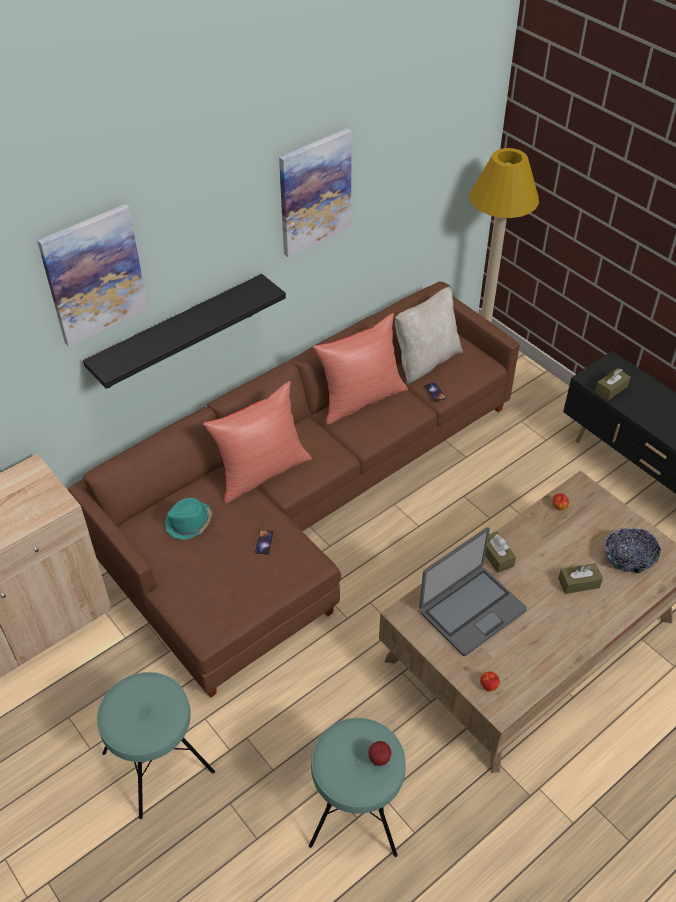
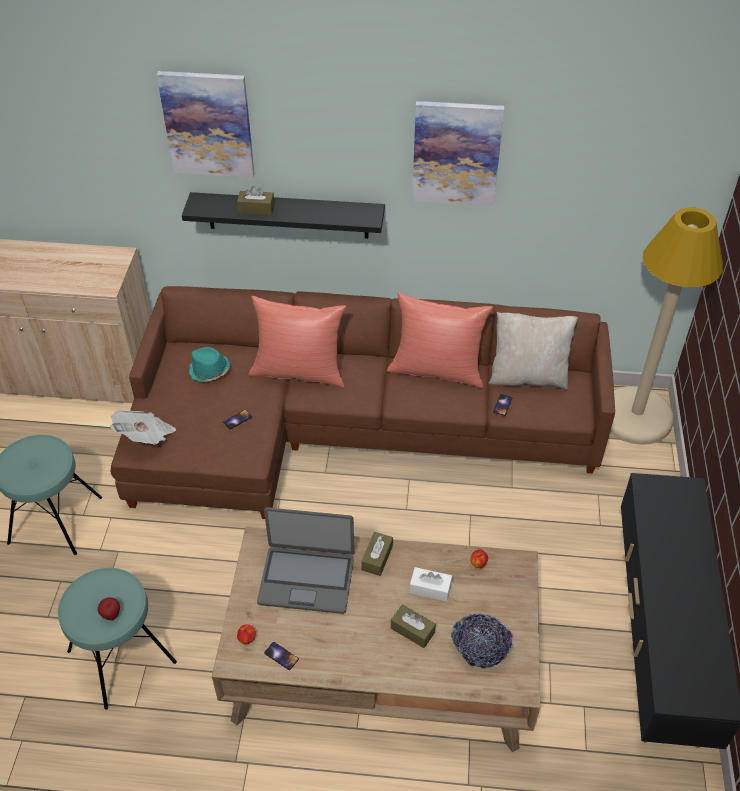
camera: 45 degrees right, 0 degrees up
(207, 613) = (146, 436): none -> newspaper
(525, 675) = (281, 656): none -> phone
(553, 547) = (430, 588): none -> white tissue box
(611, 389) = (655, 508): brown tissue box -> brown tissue box (256, 209)

